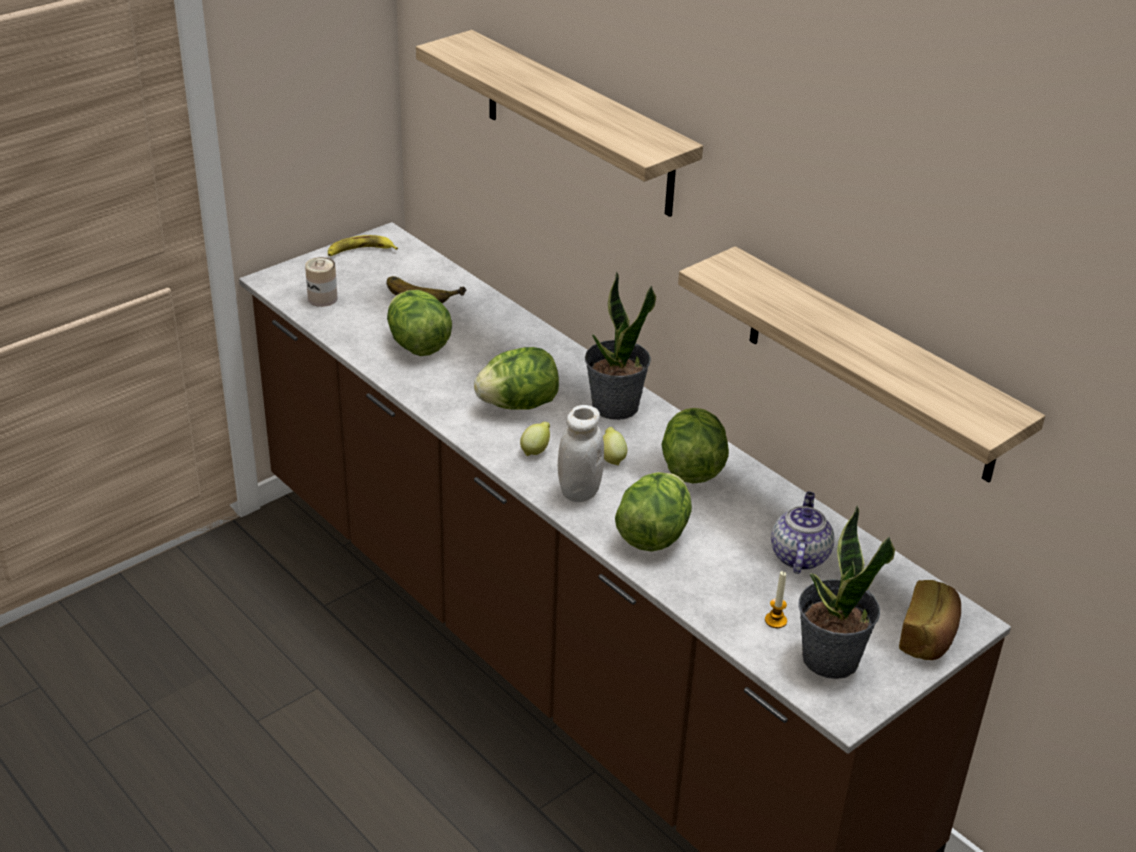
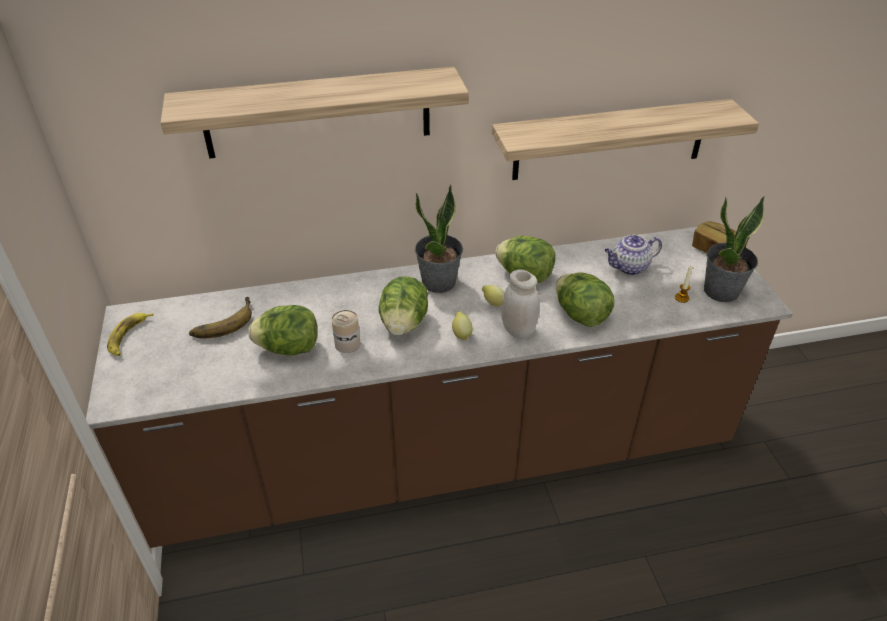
camera: 60 degrees left, 5 degrees up
(322, 298) = (173, 381): can -> can (347, 344)
(799, 555) = (629, 267): teapot -> teapot turned 60 degrees counterclockwise

